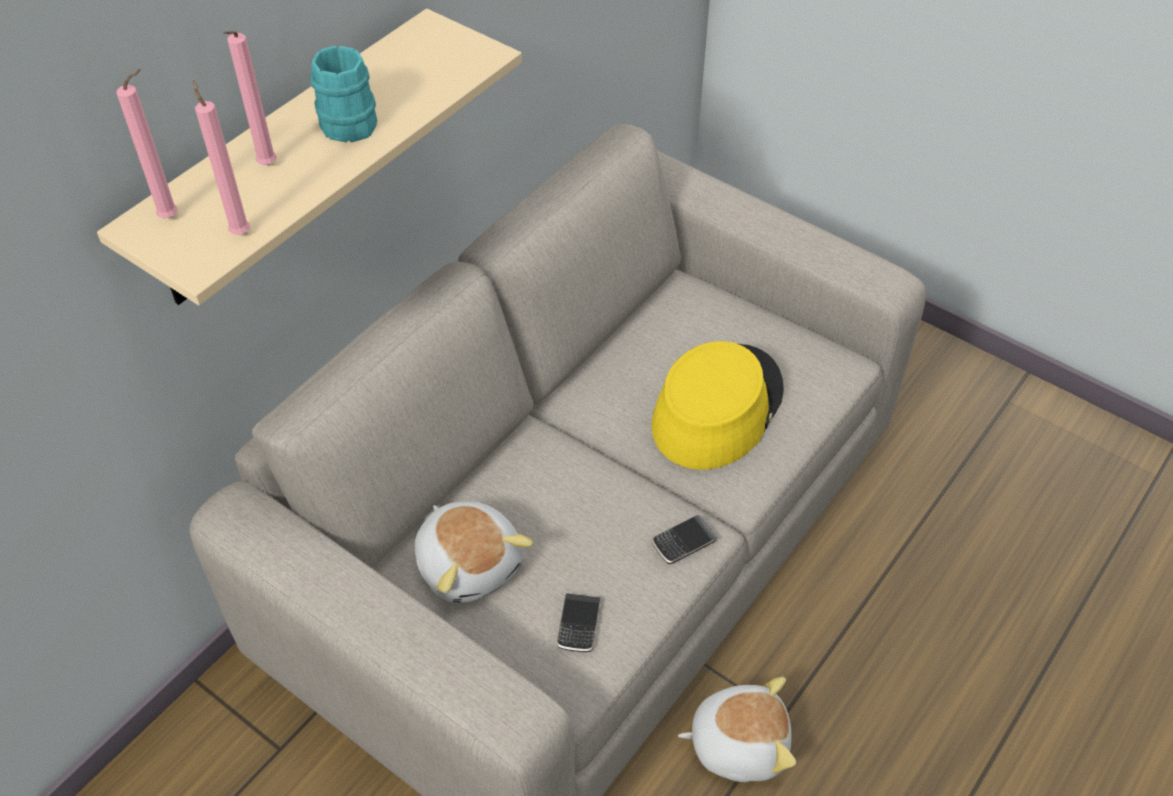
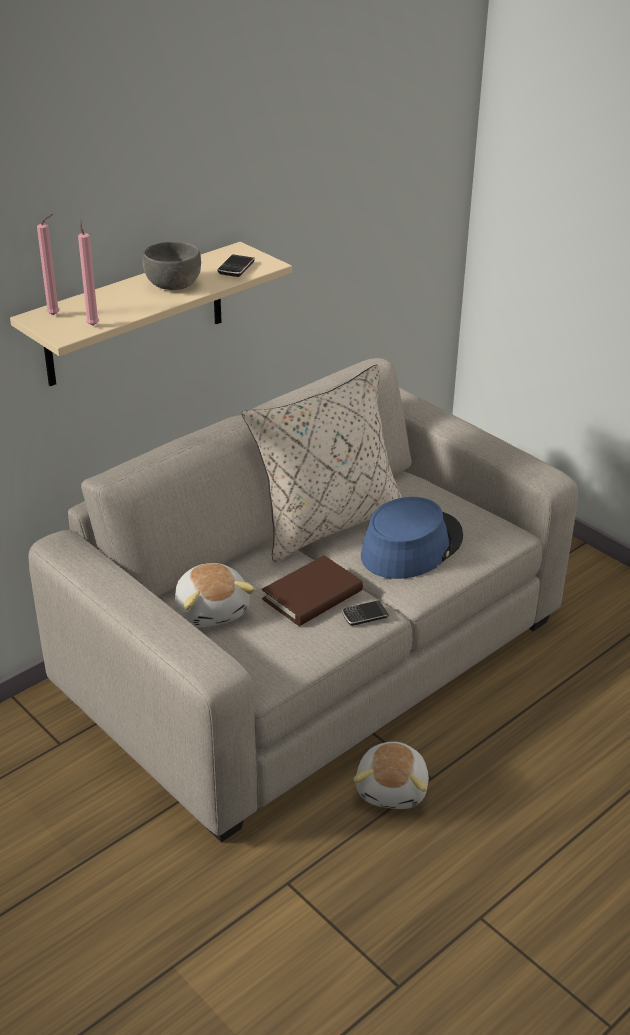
camera: 10 degrees right, 15 degrees down
(266, 167) = (117, 300): pink candle -> none
(345, 119) = (172, 284): turquoise mug -> grey bowl
(578, 624) = (277, 649): phone -> phone (236, 268)
(590, 381) = (326, 523): none -> beige pillow
(603, 517) = (312, 595): none -> brown book
(716, 407) = (411, 546): yellow hat -> blue hat
(738, 742) = (393, 788): plush toy -> plush toy turned 90 degrees clockwise

